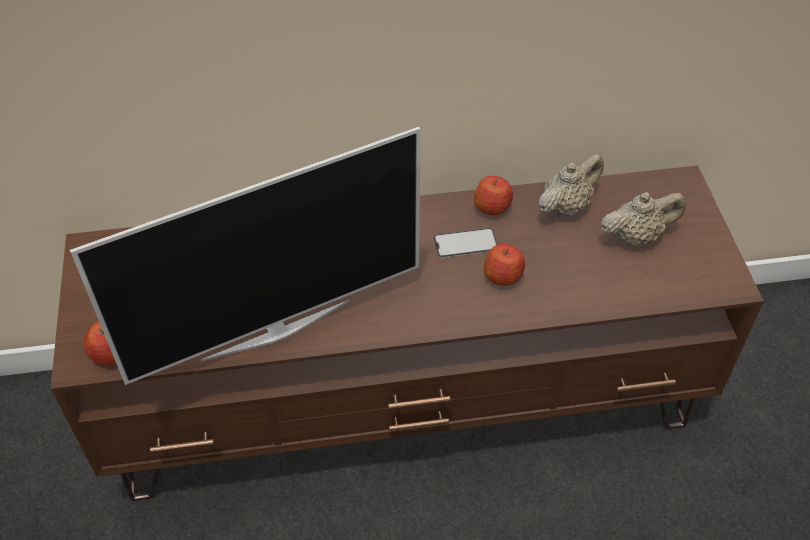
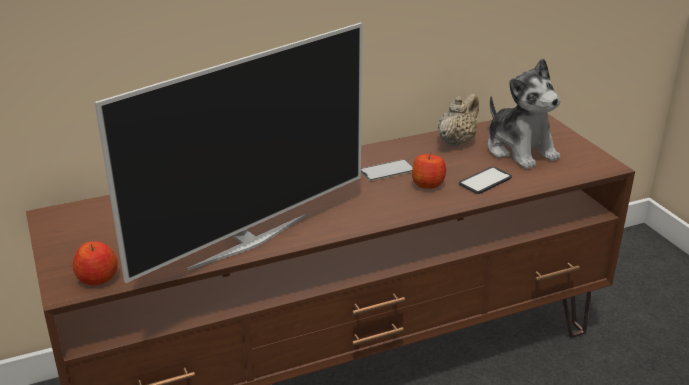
camera: 15 degrees left, 20 degrees down
(492, 207) = (398, 149): apple -> none
(572, 283) = (485, 181): none -> phone
(636, 237) = (520, 150): beige teapot -> plush toy

